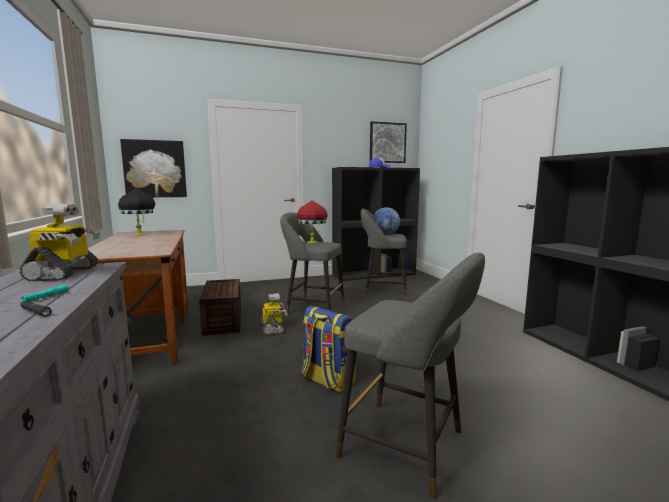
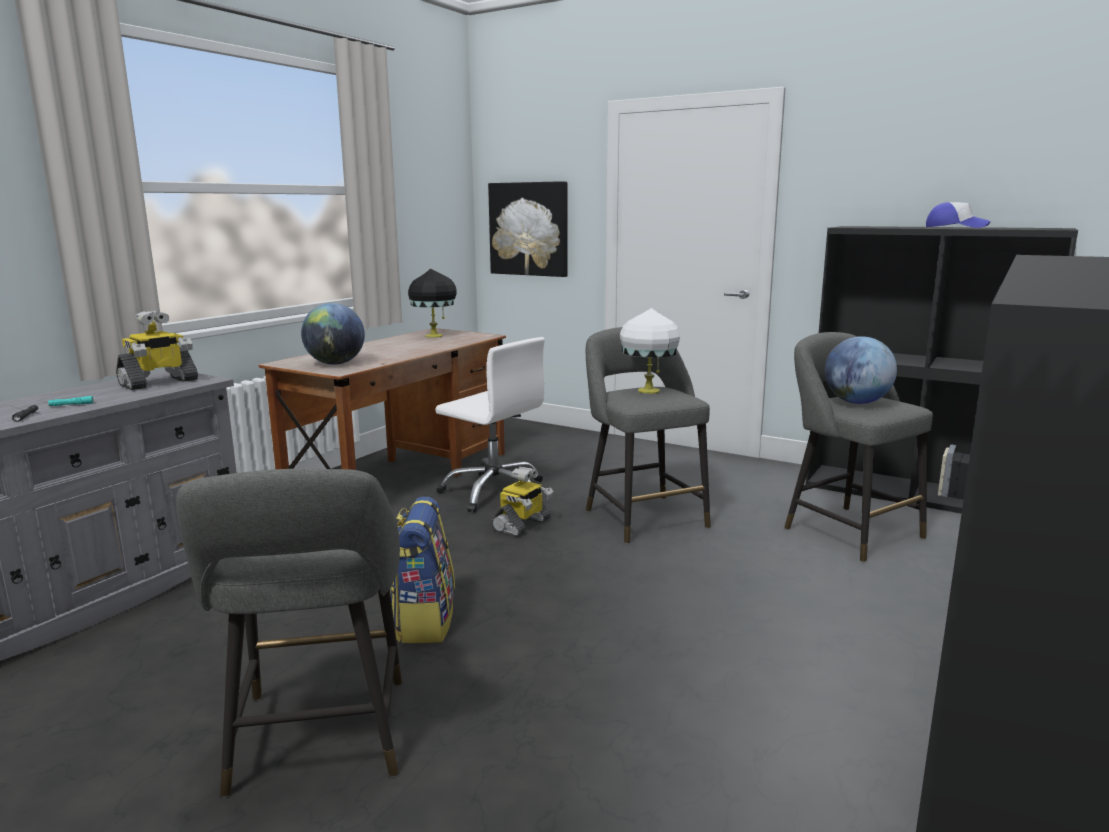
camera: 50 degrees right, 5 degrees up
(135, 251) = (335, 364): none -> globe
(224, 321) = (495, 492): brown storage box -> white office chair
(312, 242) = (648, 391): red table lamp -> white table lamp
(387, 142) = (1016, 156): picture -> none

